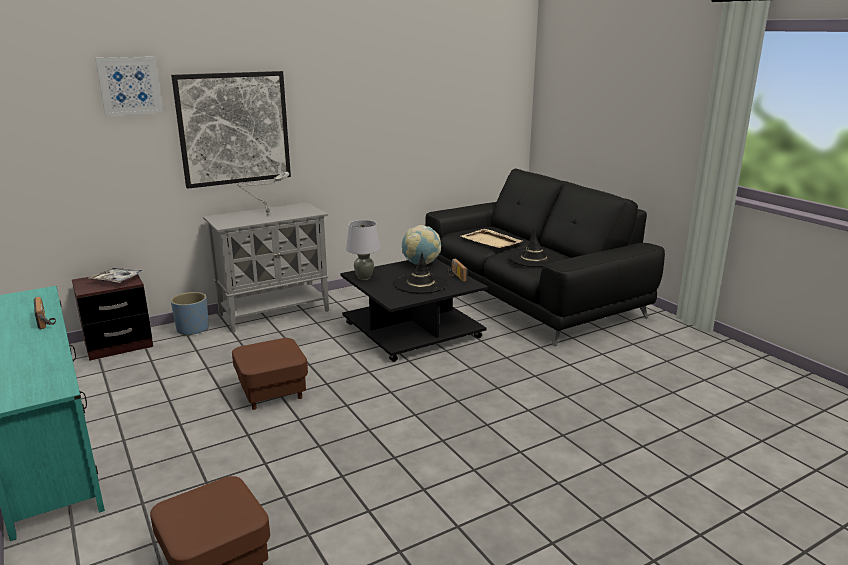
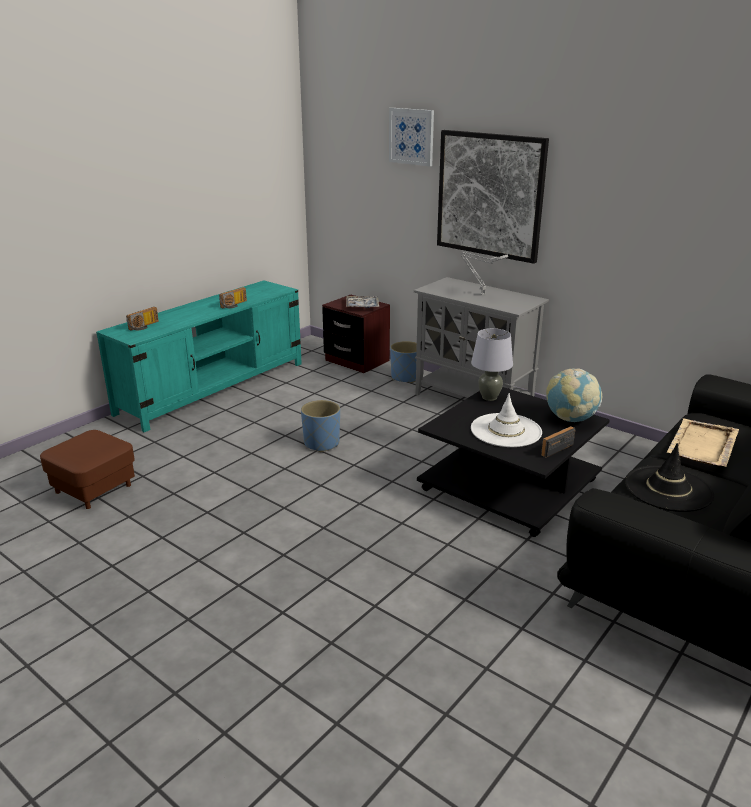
camera: 70 degrees right, 5 degrees up
(23, 380) = (144, 326): none -> radio
(272, 392) = (322, 443): brown ottoman -> blue planter
(420, 283) = (506, 430): black hat -> white hat

